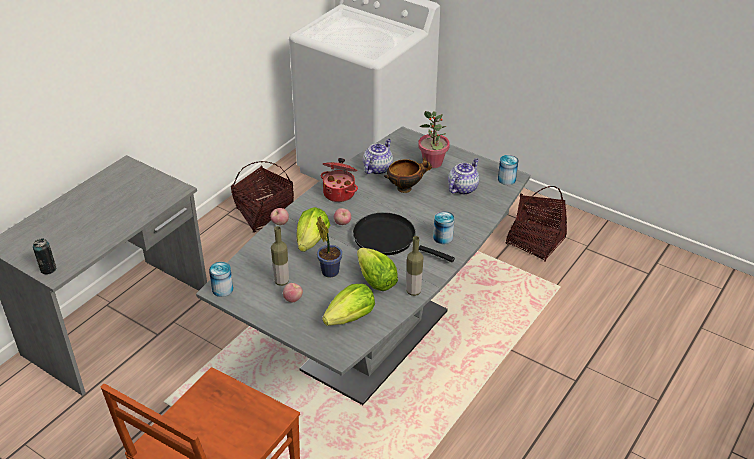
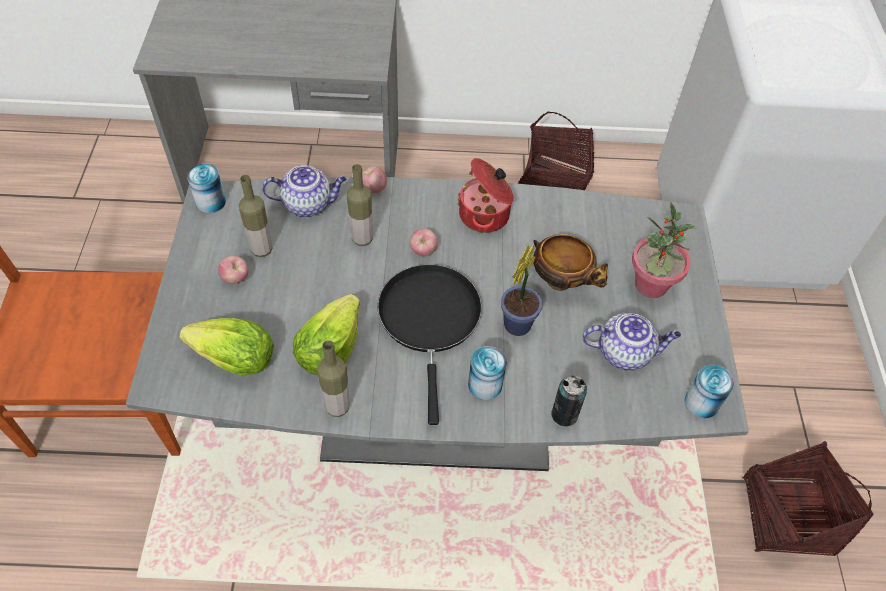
camera: 55 degrees right, 15 degrees up
(48, 269) = (161, 48): can -> can (564, 414)
(312, 241) = (362, 239): lettuce -> bottle
(329, 270) = (317, 287): potted plant -> potted plant (519, 322)
(377, 168) = (577, 228): teapot -> teapot (308, 204)

